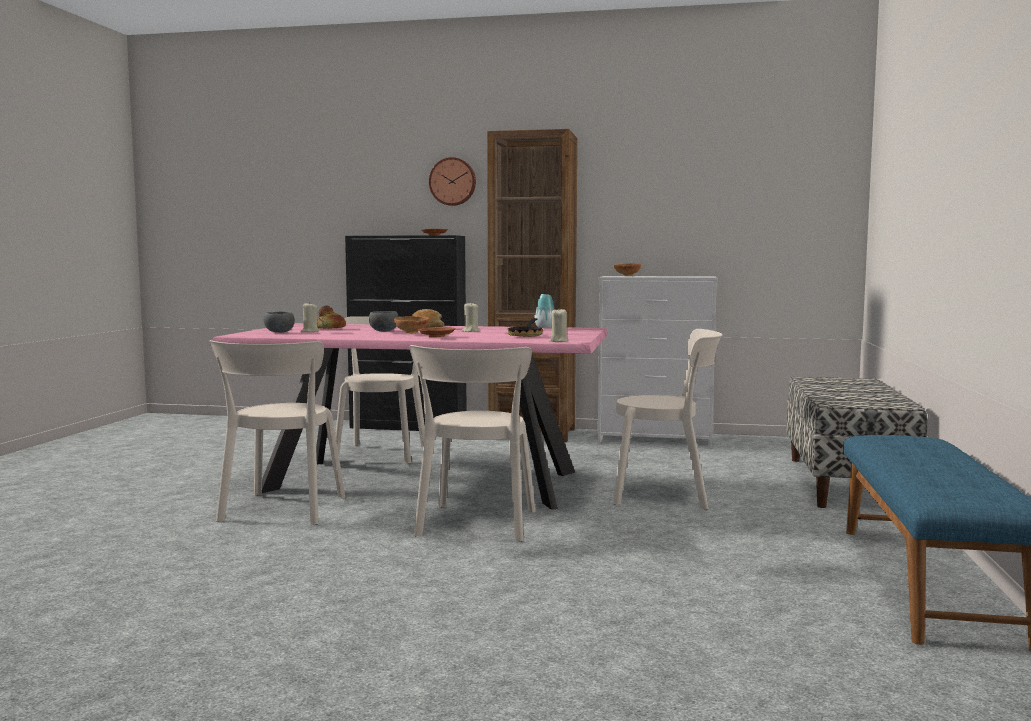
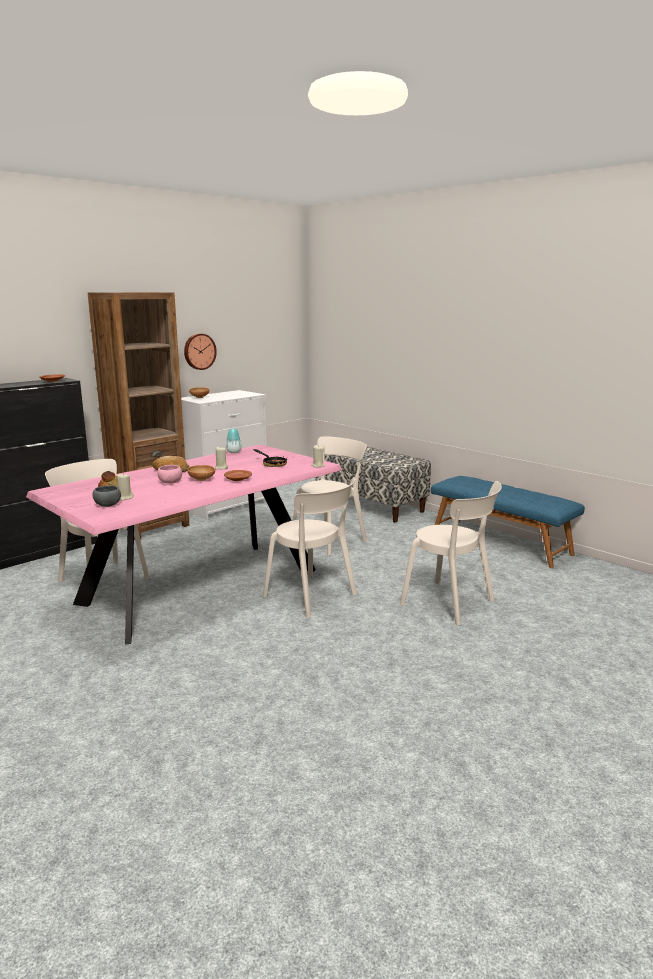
camera: 55 degrees left, 10 degrees up
(281, 510) = (189, 645): beige chair -> beige chair (451, 603)
(383, 331) = (169, 482): grey bowl -> pink bowl
(453, 181) = (46, 329): wall clock -> wall clock (199, 351)

